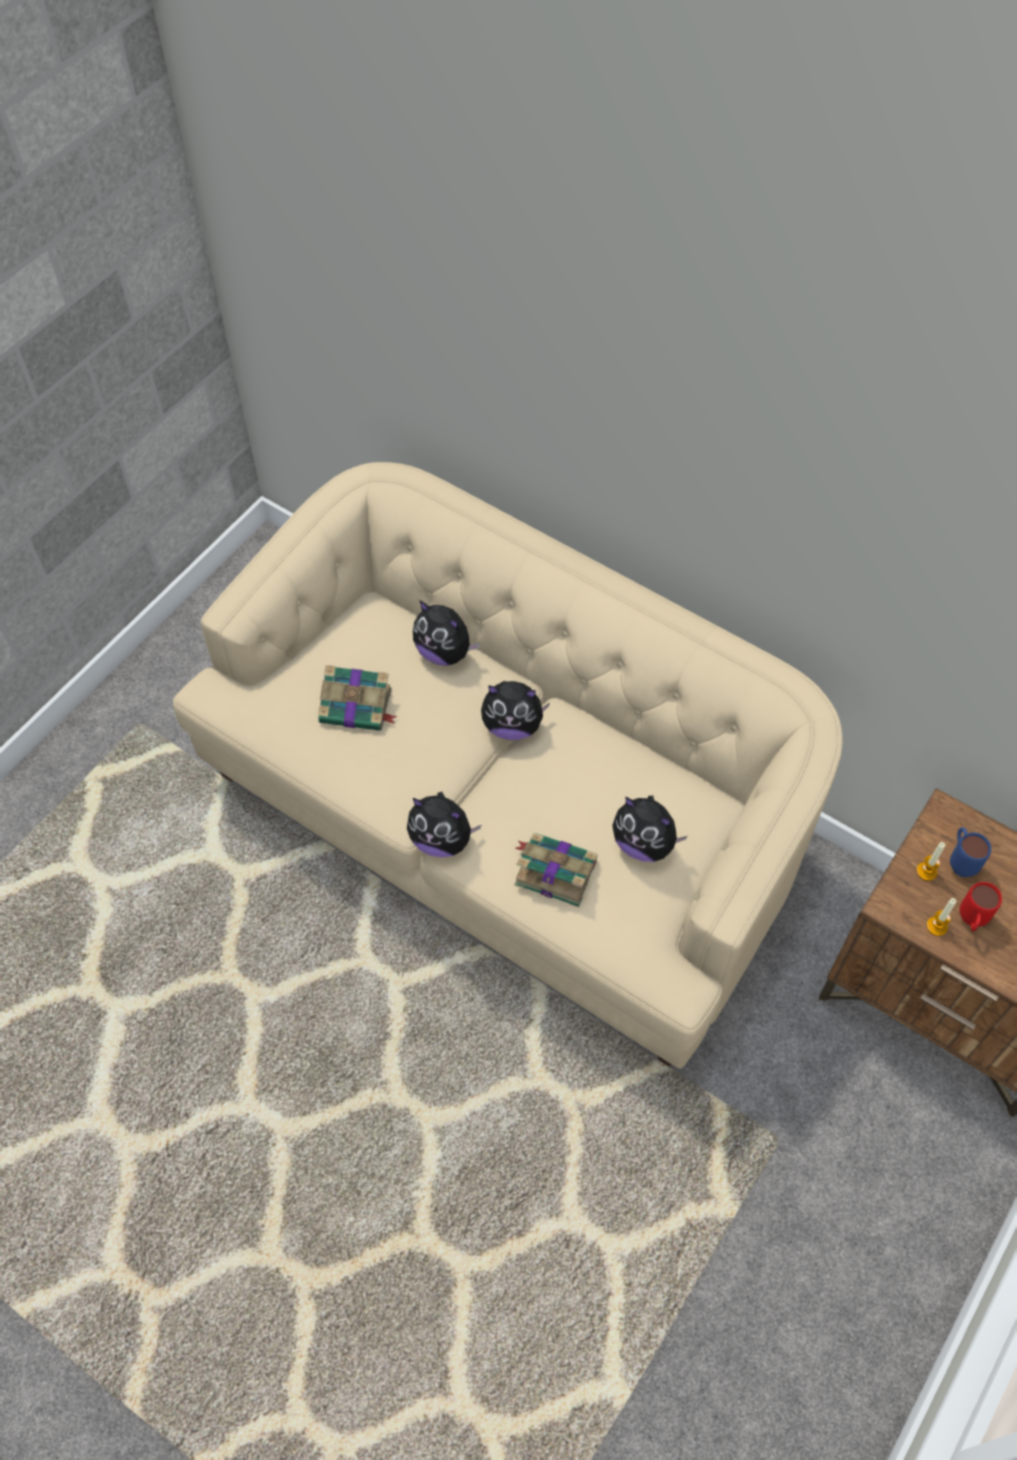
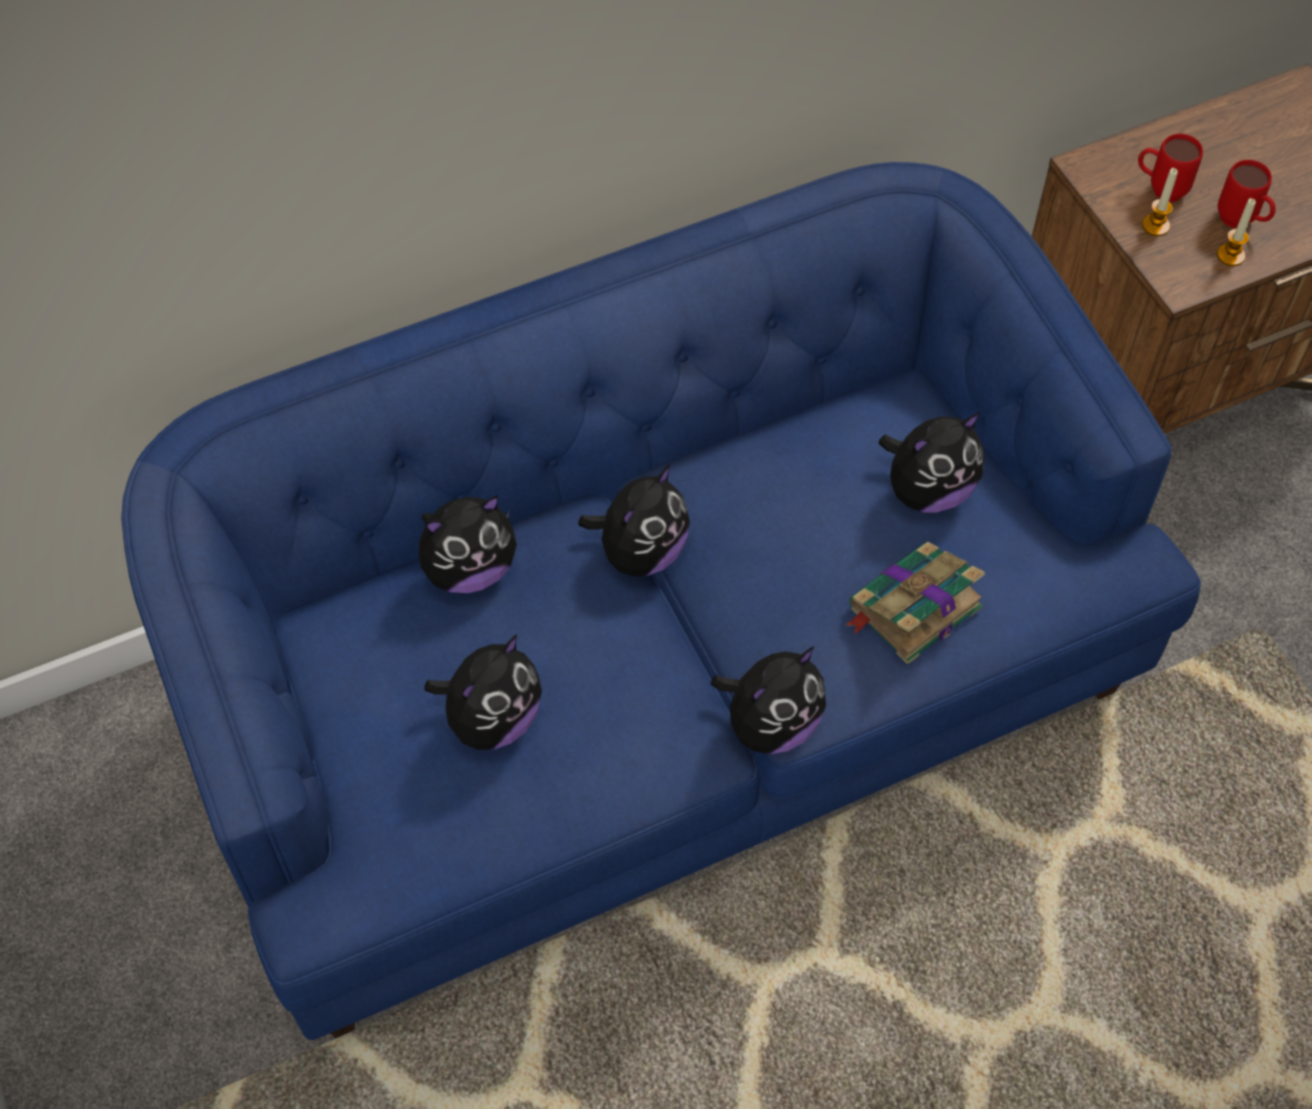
camera: 60 degrees left, 0 degrees up
(357, 706) = (492, 719): book -> plush toy
(507, 819) = (657, 693): beige sofa -> blue sofa
(960, 861) = (1159, 189): blue mug -> red mug

